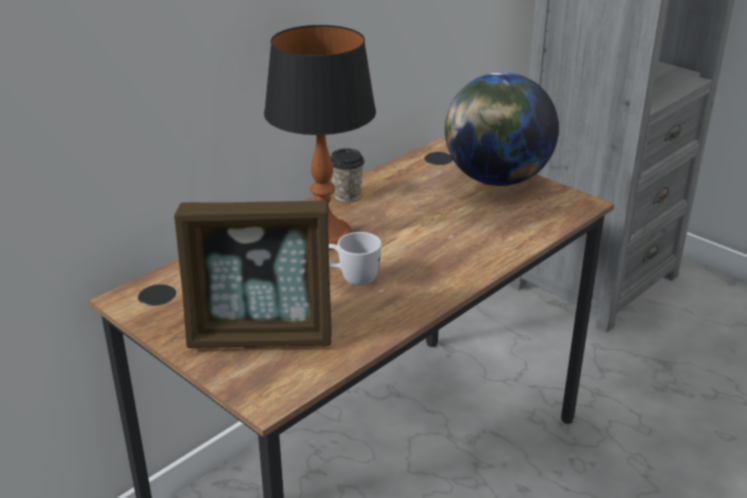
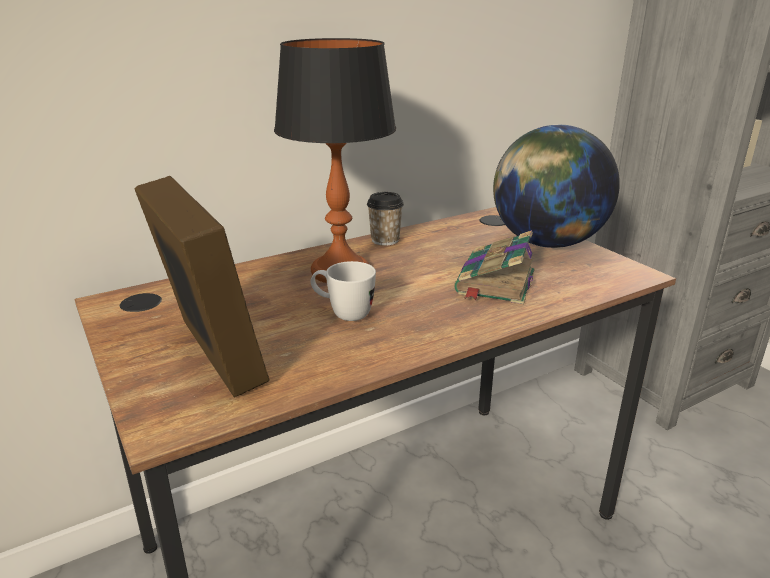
camera: 15 degrees right, 5 degrees down
(262, 335) = (211, 355): picture frame -> picture frame turned 135 degrees counterclockwise
(467, 229) = (495, 283): none -> book

